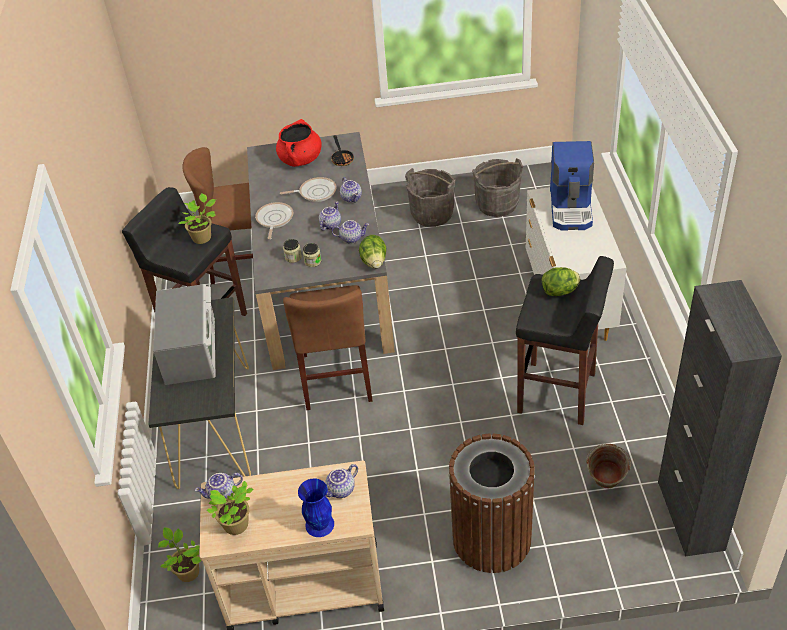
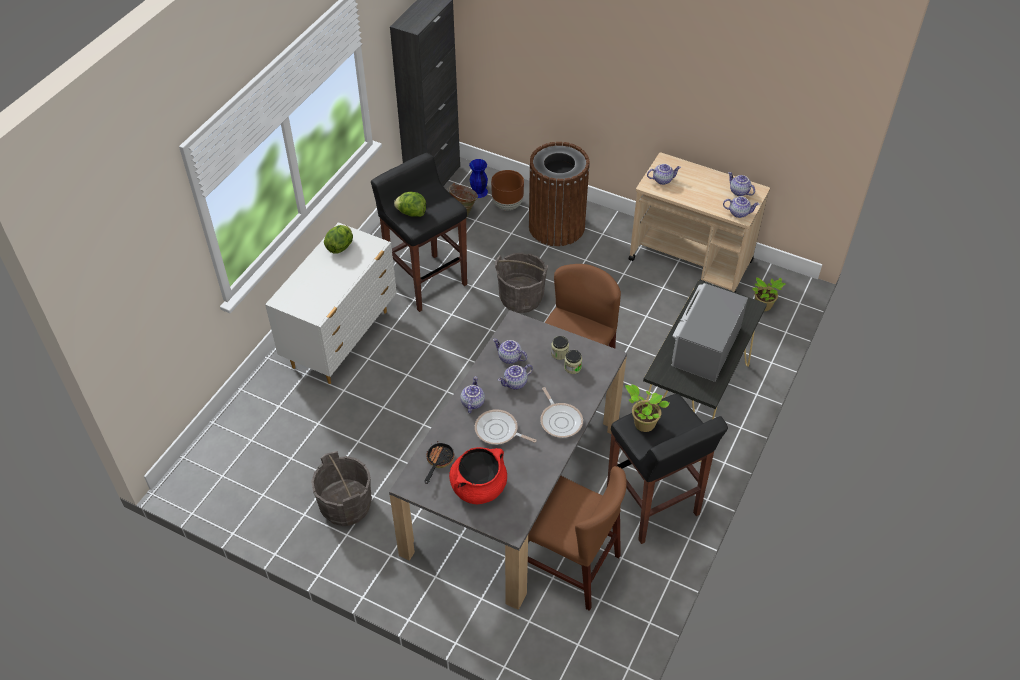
camera: 150 degrees left, 5 degrees up
(237, 526) = (738, 192): potted plant -> teapot
(274, 220) = (560, 420): frying pan -> frying pan turned 60 degrees counterclockwise
(320, 524) = (687, 170): blue vase -> blue vase (478, 192)
(374, 262) = (511, 323): lettuce -> lettuce (340, 247)
(497, 204) = (279, 477): grey bucket -> grey bucket (521, 298)
(571, 208) = (310, 289): coffee machine -> none
(573, 534) = (507, 205): none -> brown planter

